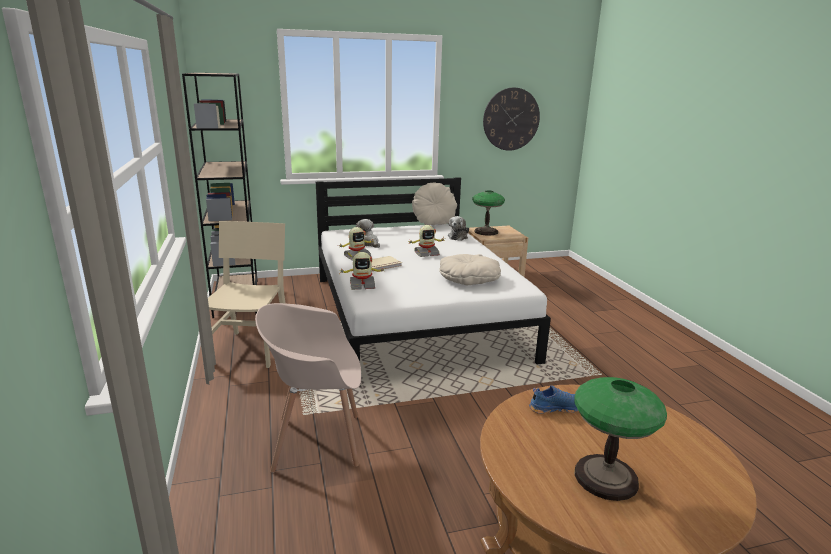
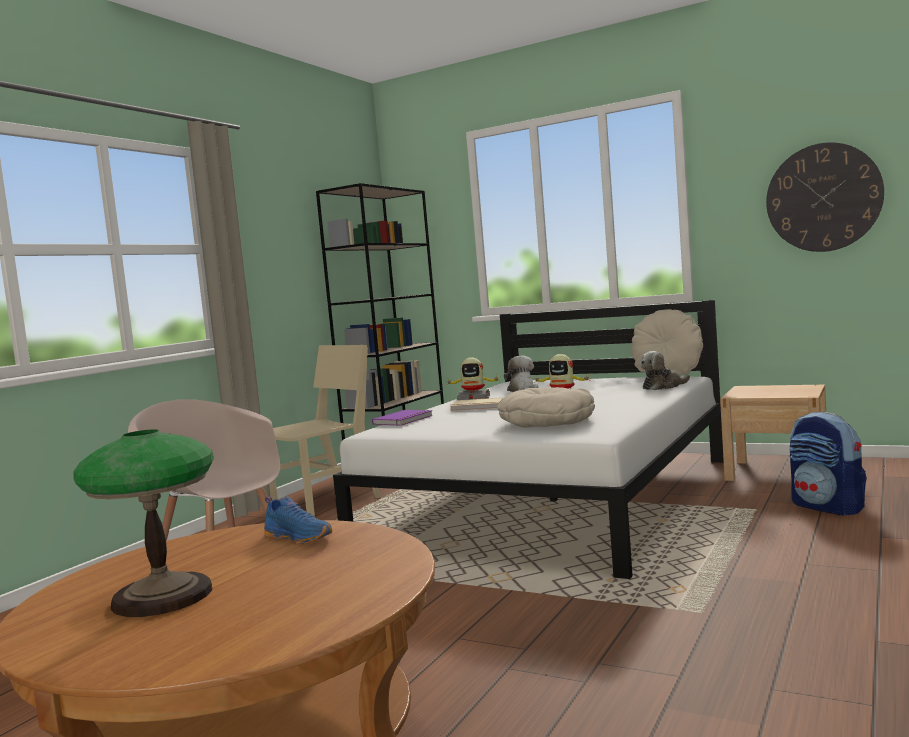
camera: 45 degrees right, 15 degrees down
(362, 285) = (404, 420): toy robot -> purple book
(486, 232) = (757, 390): table lamp -> none
(548, 297) = (828, 507): none -> backpack

